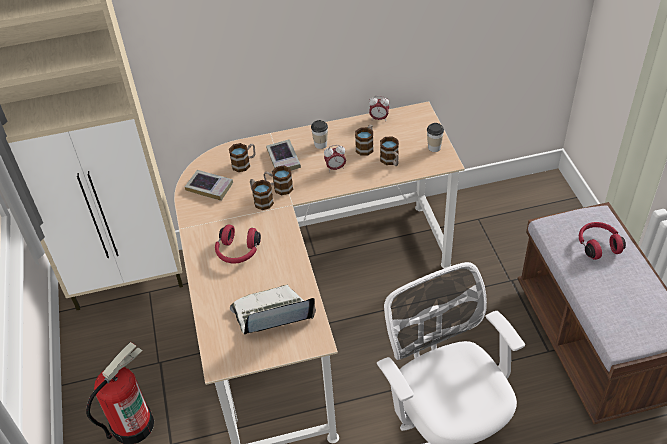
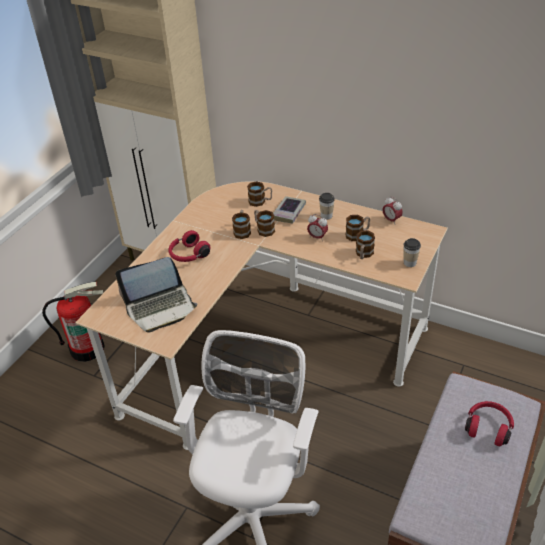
camera: 40 degrees right, 5 degrees down
(209, 187) = (221, 205): book -> none
(272, 315) = (160, 307): laptop -> laptop turned 135 degrees clockwise

